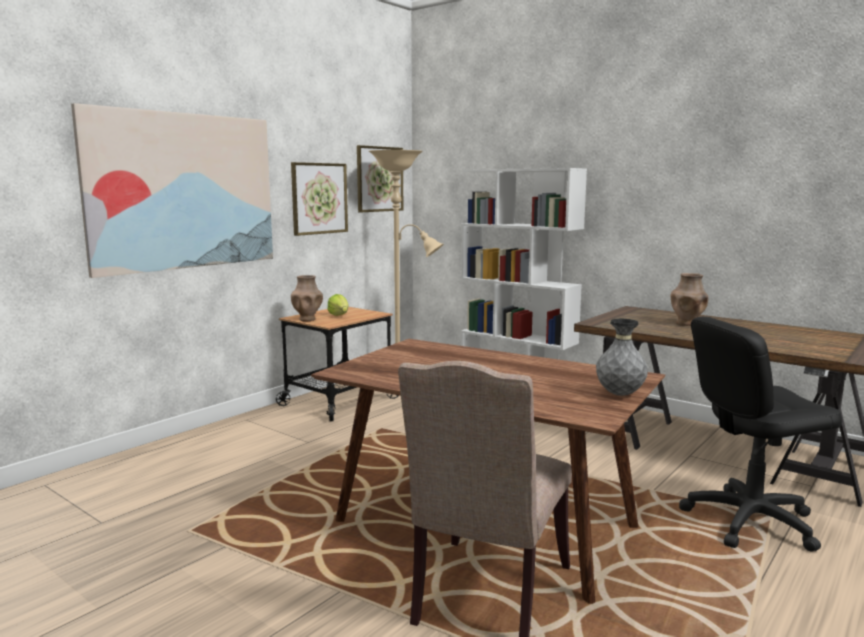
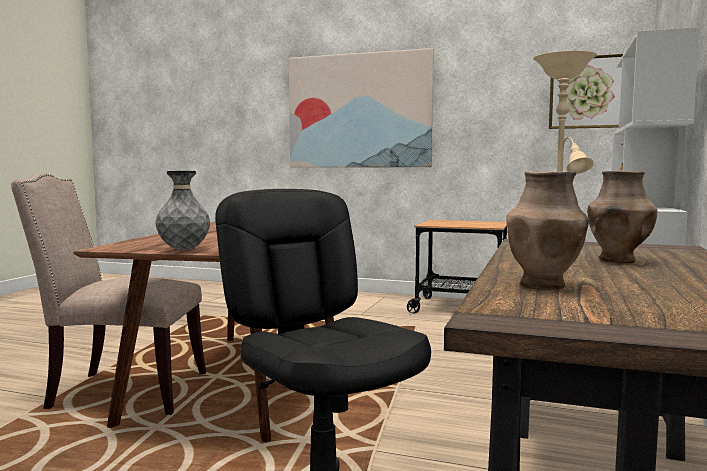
camera: 70 degrees right, 5 degrees down
(307, 319) = (434, 222): brown vase -> brown vase (544, 285)
(319, 198) = (494, 115): picture -> none
(339, 315) = (463, 223): lettuce -> none

